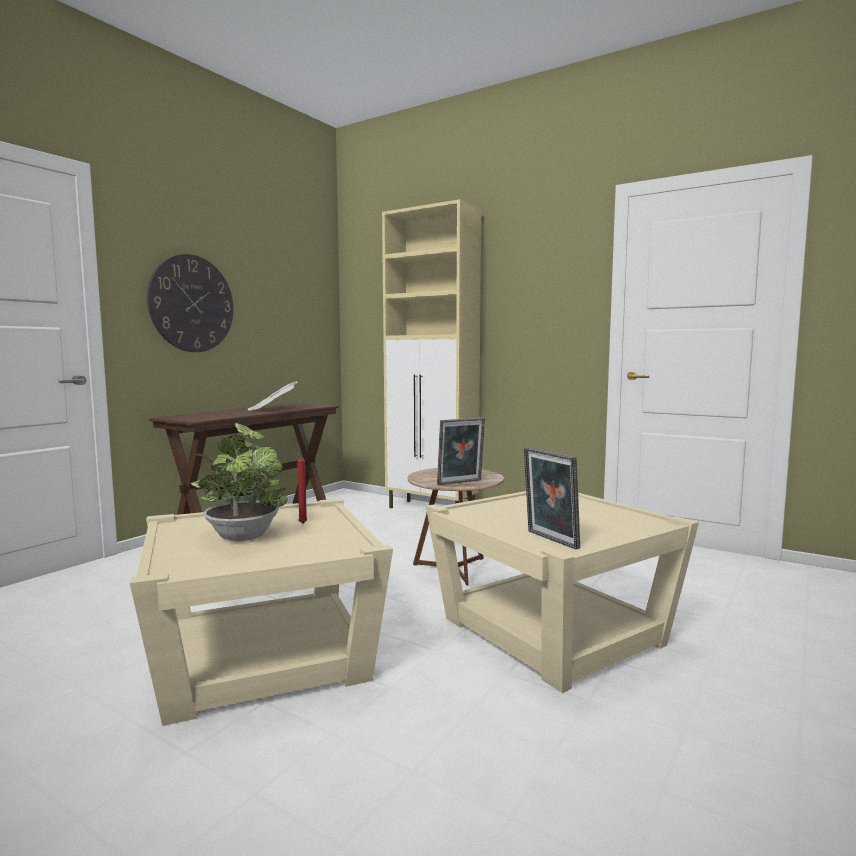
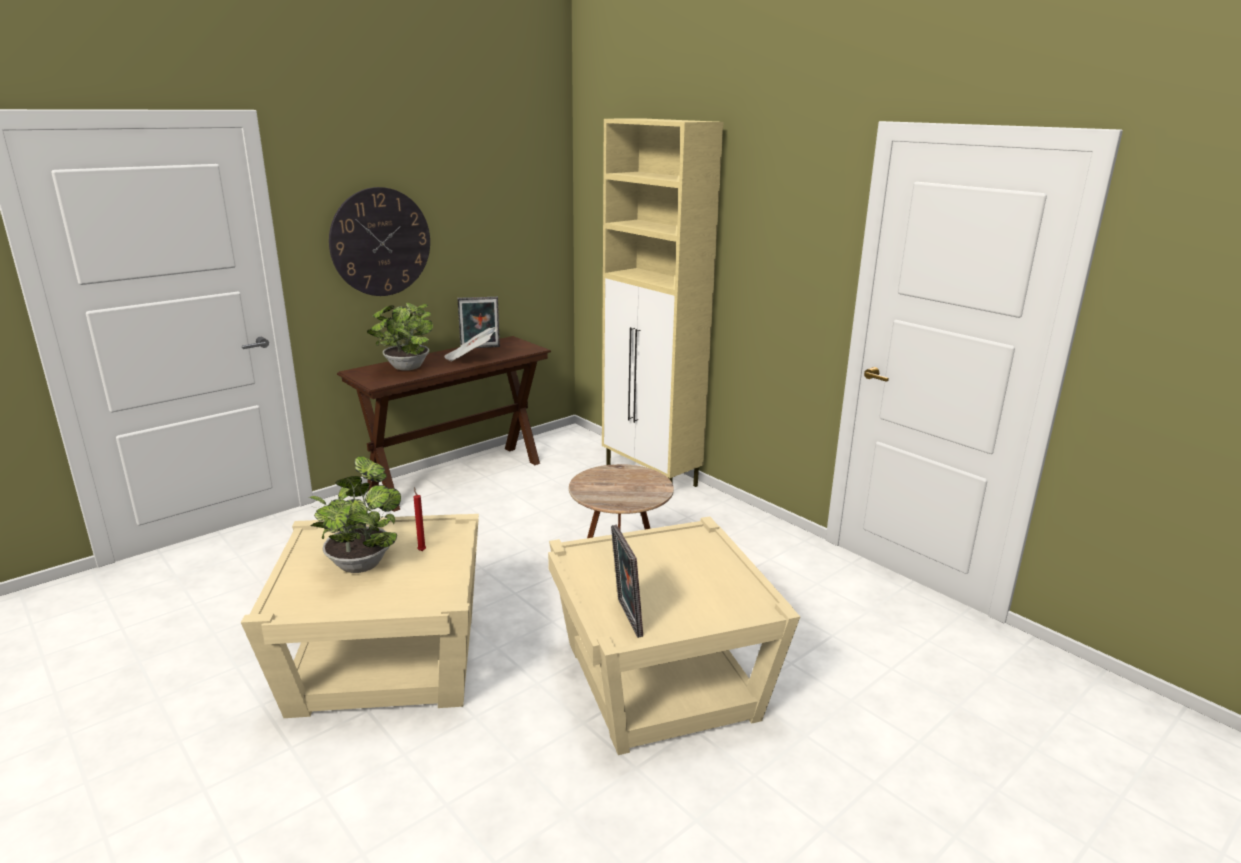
camera: 15 degrees right, 15 degrees up
(217, 414) = (405, 369): none -> potted plant
(460, 483) = (616, 500): picture frame -> picture frame (480, 348)

